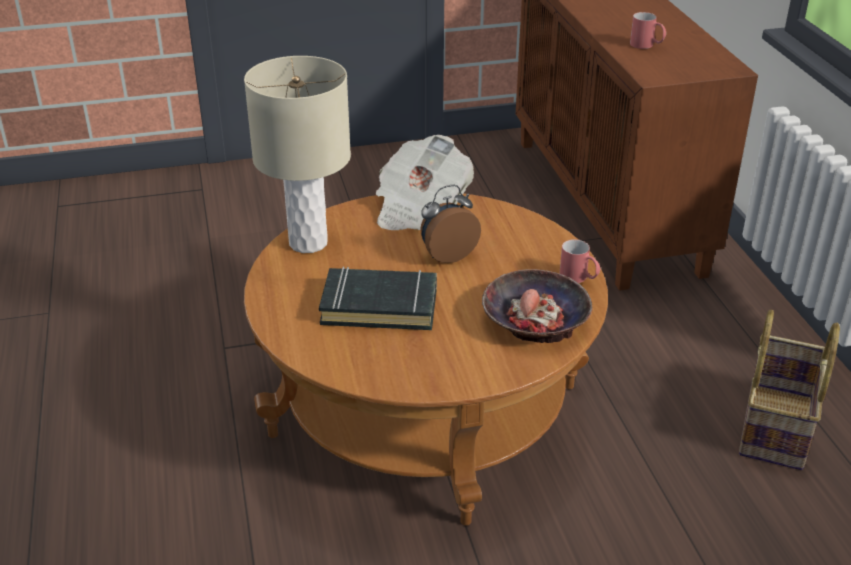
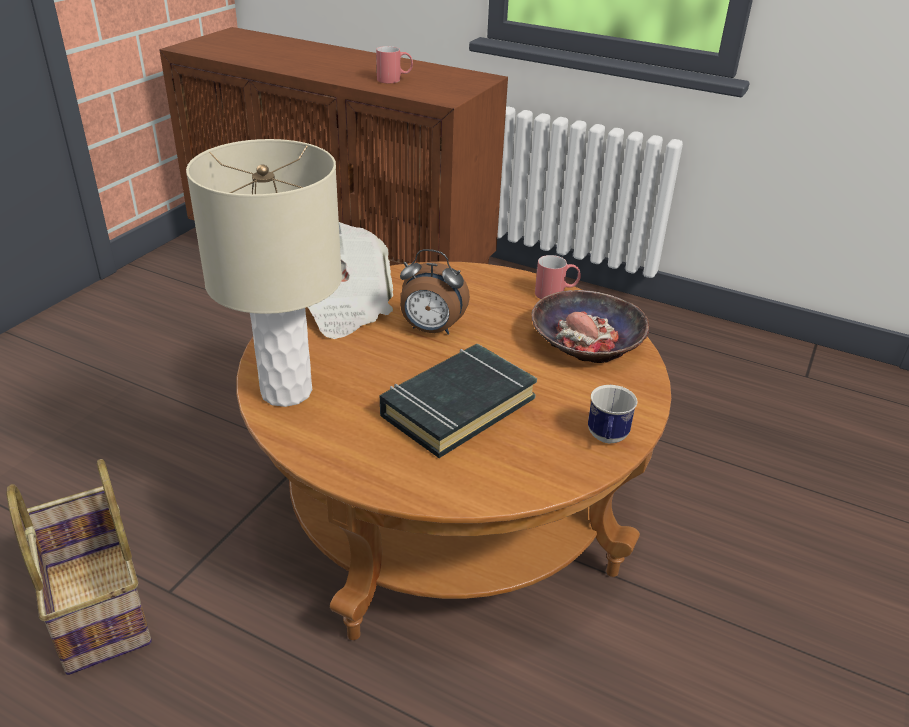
camera: 50 degrees left, 0 degrees up
(429, 379) = (606, 439): none -> mug
(447, 254) = (431, 330): alarm clock -> alarm clock turned 90 degrees counterclockwise
(777, 427) = (667, 357): basket -> basket (100, 605)

